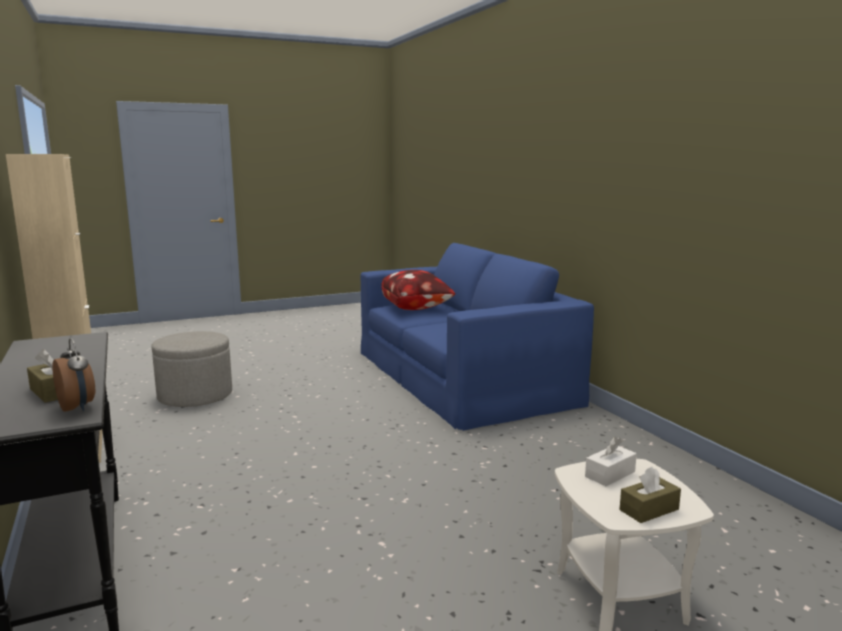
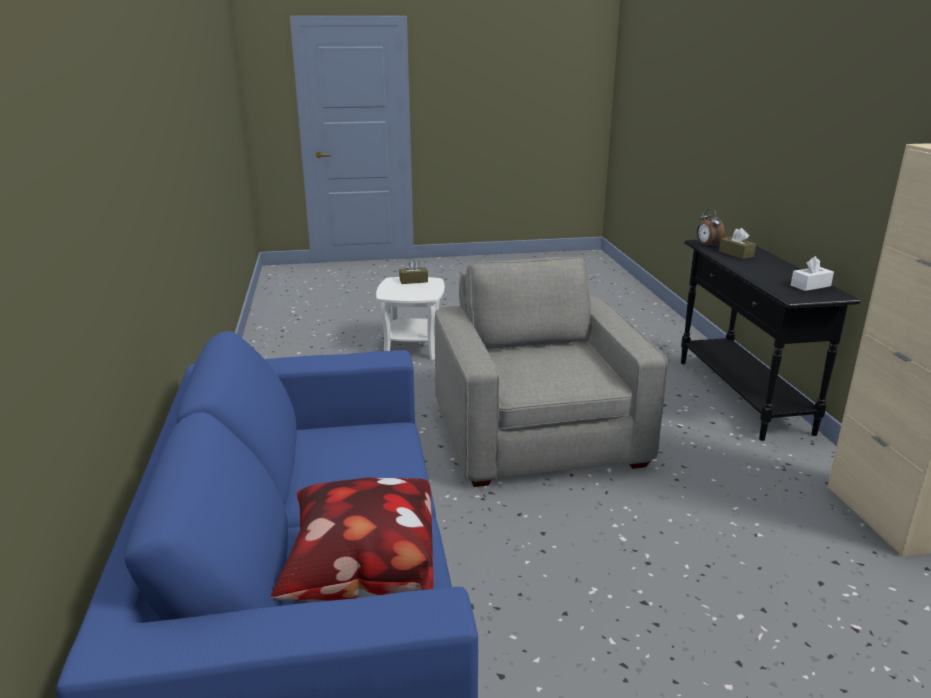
camera: 165 degrees left, 10 degrees up
(195, 395) = (824, 632): grey ottoman -> none
(364, 474) = (537, 435): none -> grey armchair
(610, 474) = (410, 293): white tissue box -> white tissue box (810, 286)

